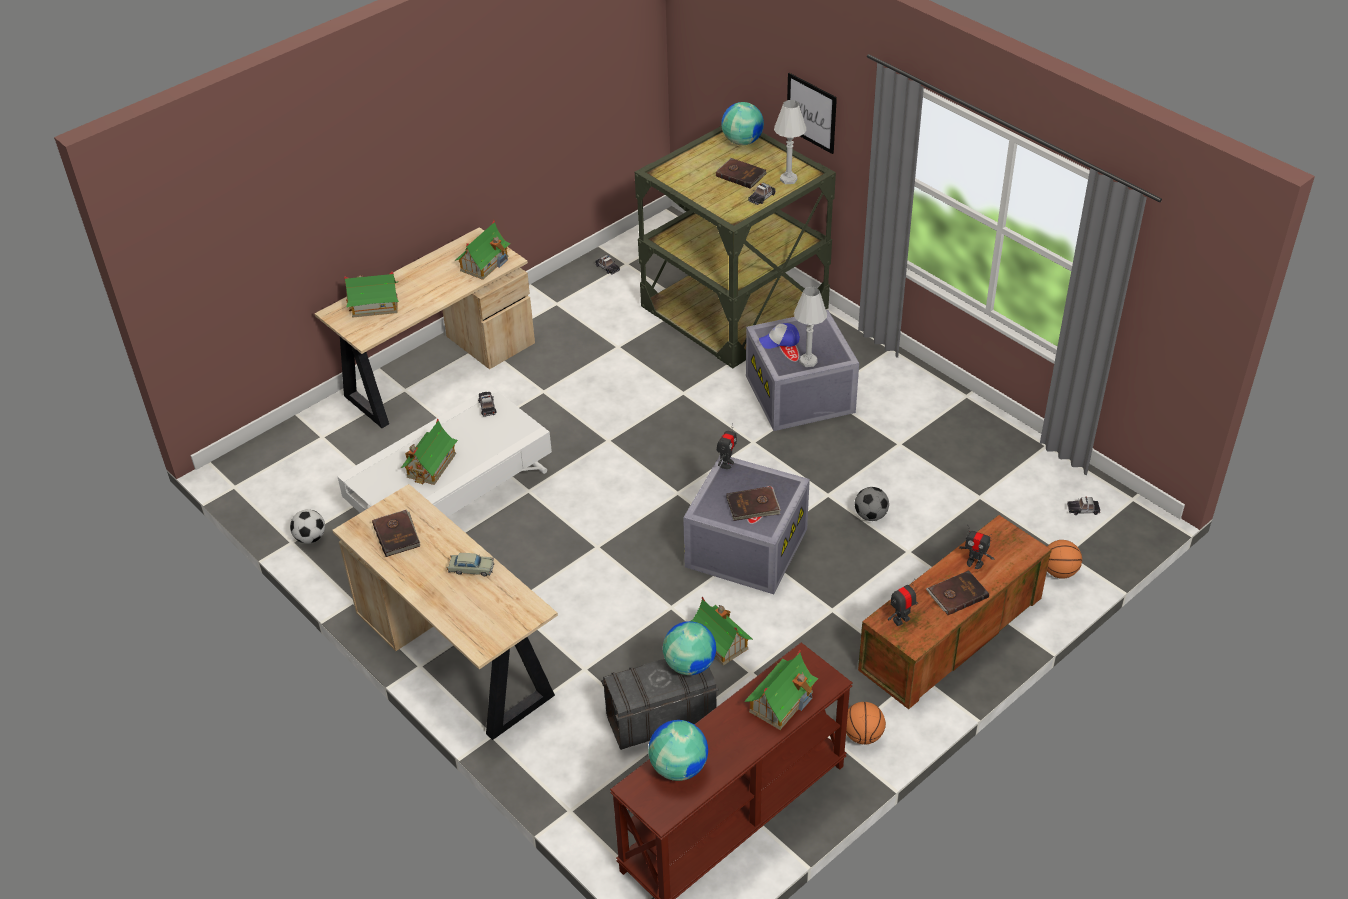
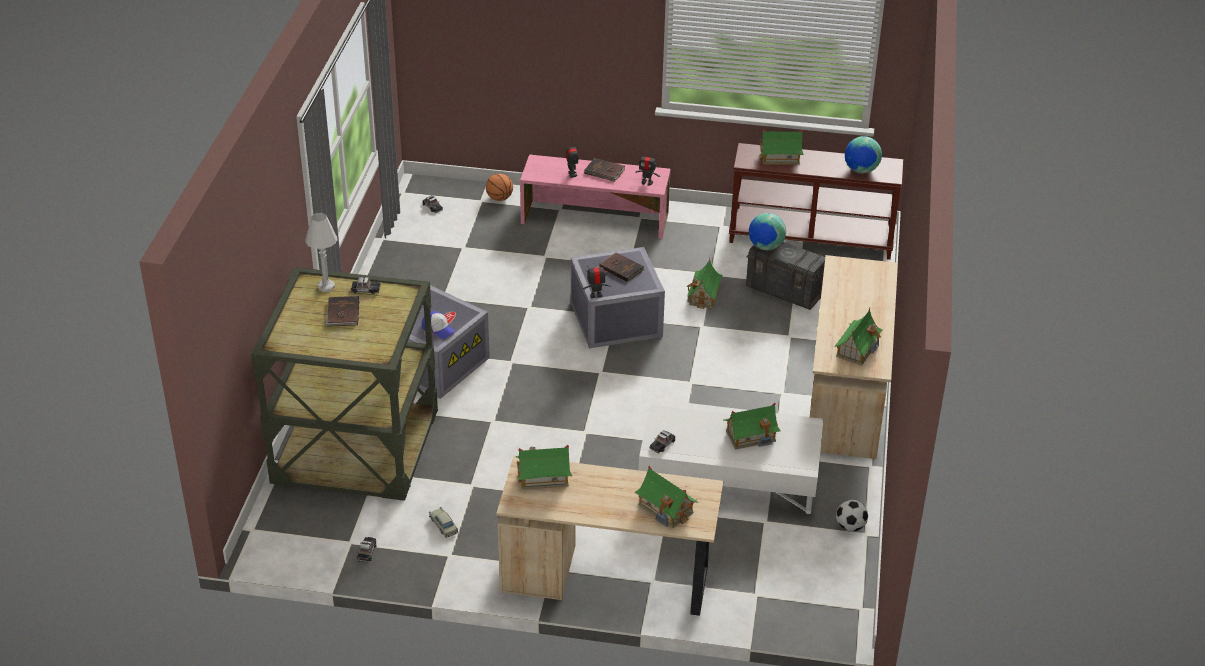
camera: 130 degrees left, 5 degrees down
(397, 534) = (857, 349): brown book -> toy house
(471, 568) = (840, 303): beige toy car -> beige toy car (443, 525)
(742, 141) = (288, 334): globe -> none
(808, 361) = (449, 306): white table lamp -> none
(811, 113) = (271, 252): picture -> none
(863, 735) = (705, 219): basketball -> none
(870, 515) = (529, 282): football -> none
(951, 635) = (596, 217): brown bench -> pink bench

